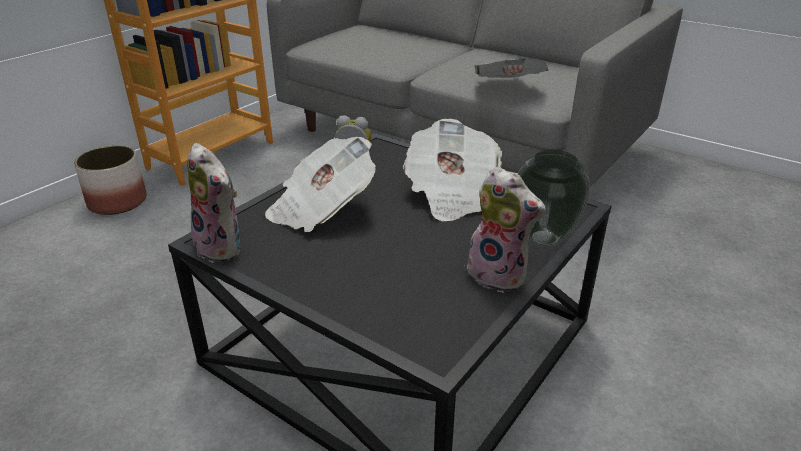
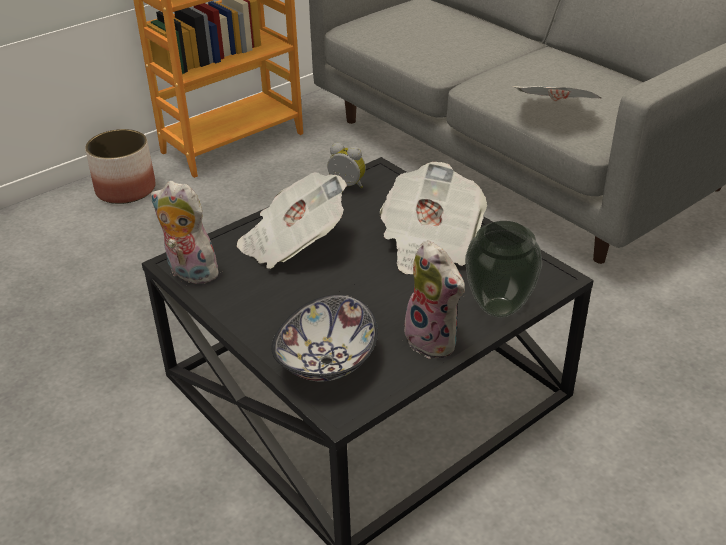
camera: 15 degrees right, 5 degrees up
(223, 247) = (189, 273): plush toy -> plush toy turned 150 degrees clockwise
(403, 311) = (327, 362): none -> bowl

